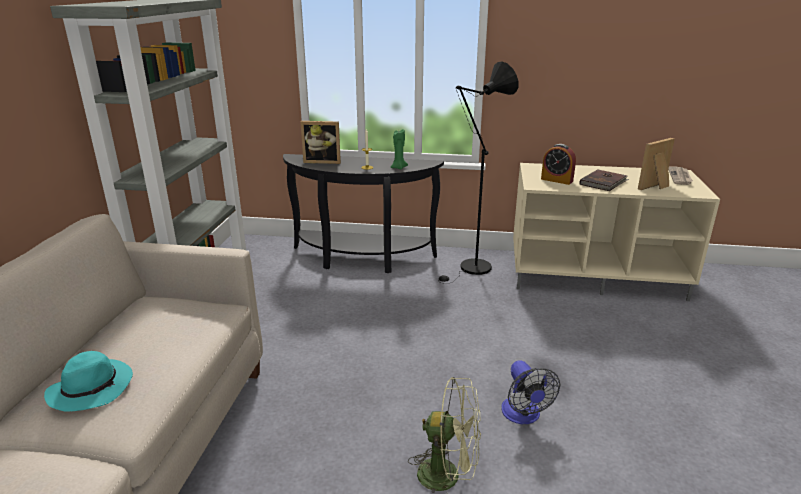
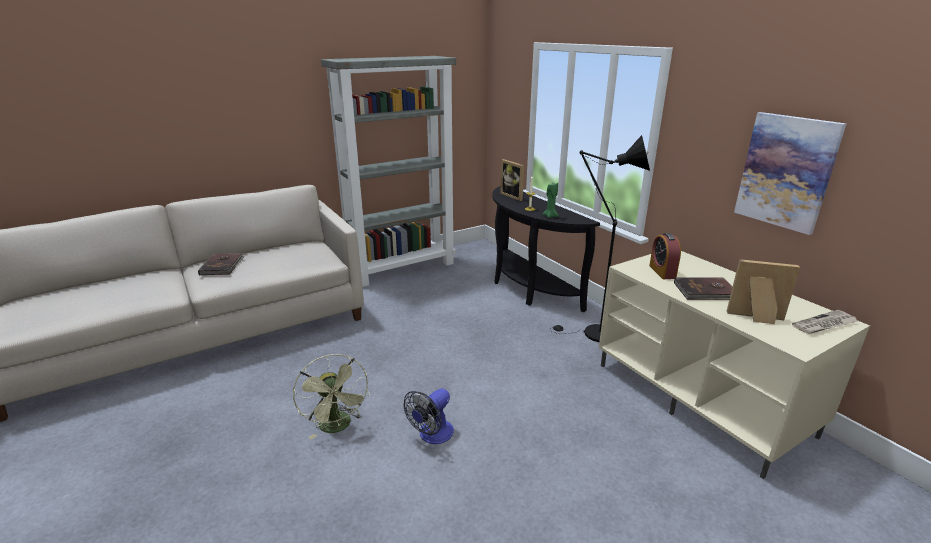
camera: 50 degrees right, 0 degrees up
(92, 388) = (222, 266): turquoise hat -> brown book
(613, 74) = (786, 172): none -> picture

